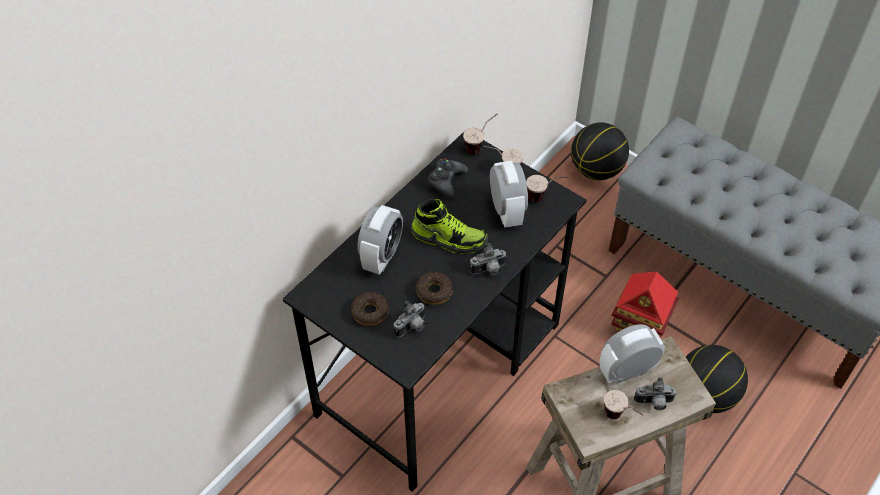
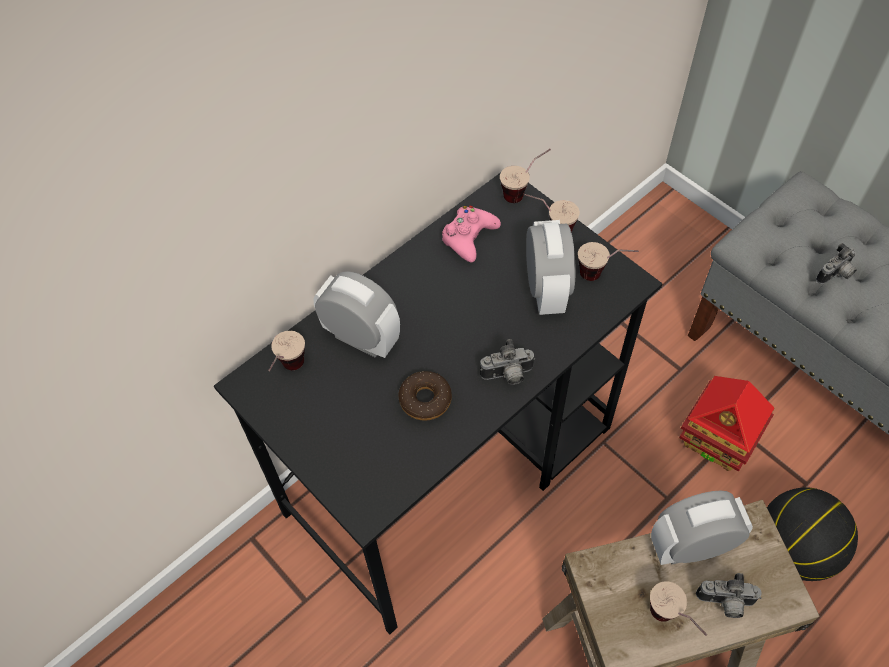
camera: 10 degrees right, 5 degrees up
(335, 284) = (289, 372): none -> cup
(370, 312) = (330, 420): donut -> none
(382, 256) = (361, 339): alarm clock -> alarm clock turned 90 degrees counterclockwise
(412, 327) = (384, 451): camera -> camera (835, 275)
(446, 181) = (469, 237): black game controller -> pink game controller
(449, 238) = (459, 321): shoe -> none
(596, 170) = (685, 228): basketball -> none

